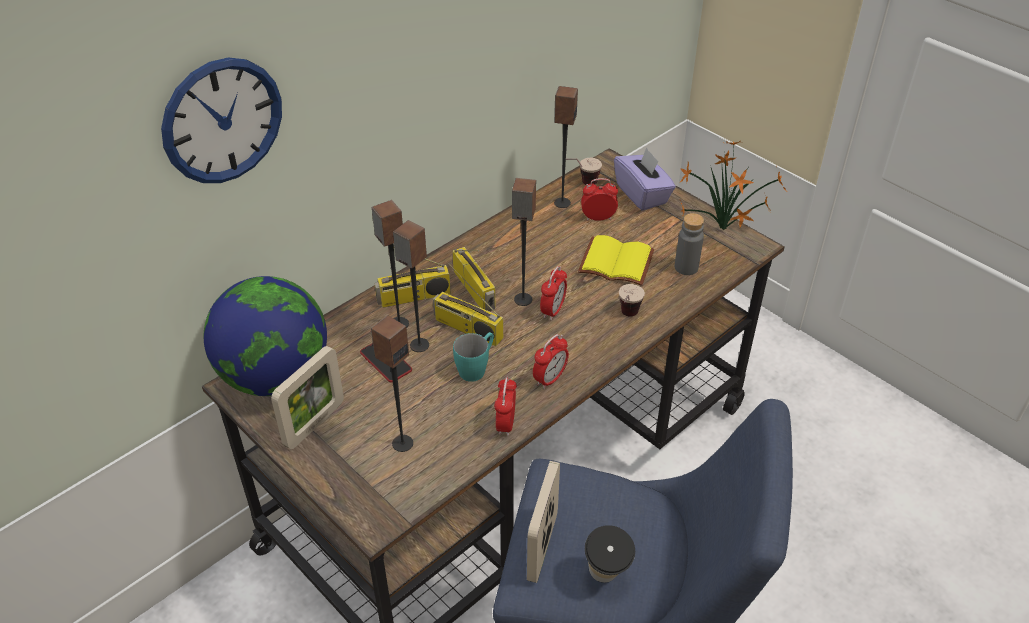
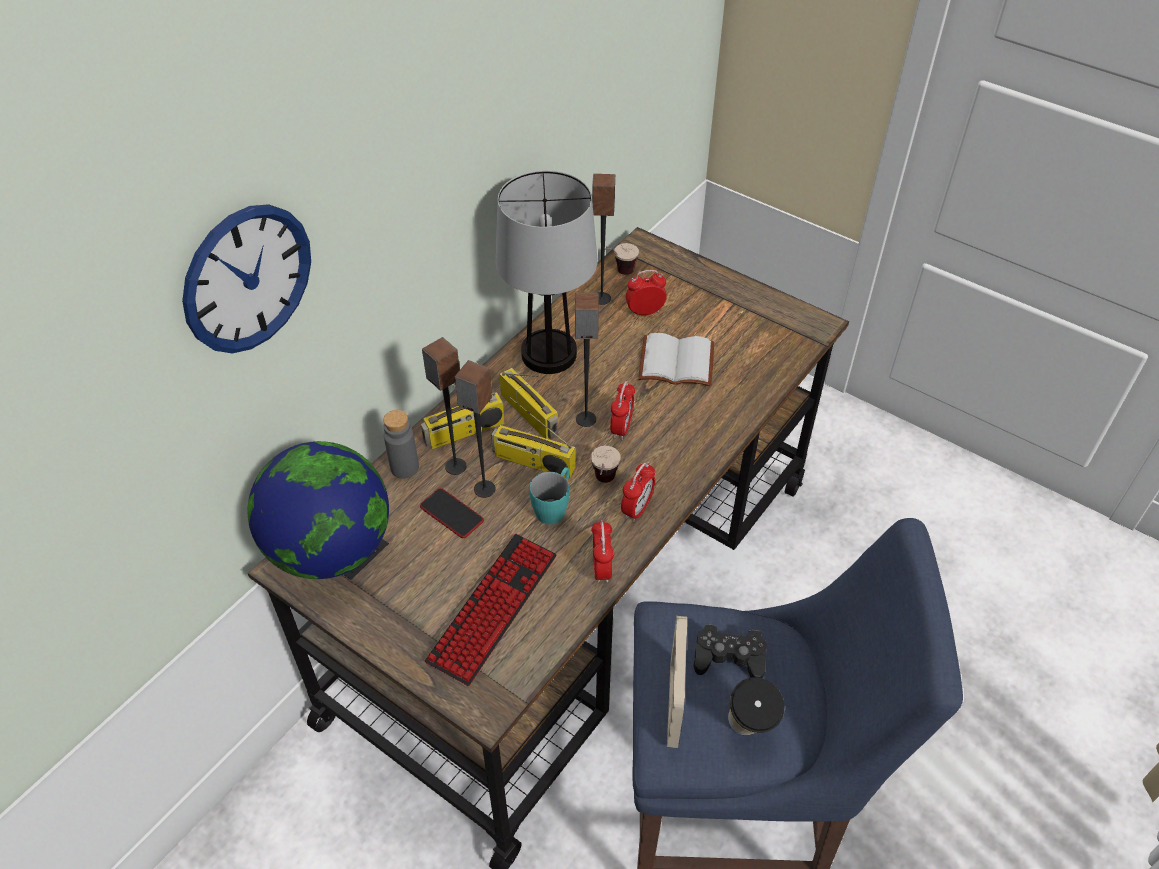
camera: 10 degrees left, 5 degrees up
(314, 424) = (389, 600): picture frame -> none
(402, 443) = (493, 608): speaker -> keyboard
(505, 243) = (550, 354): none -> table lamp
(603, 514) = (729, 657): none -> black game controller
(614, 263) = (675, 364): yellow book -> white book
(627, 318) = (703, 426): cup -> cup (603, 485)
(642, 194) = (686, 278): purple tissue box -> none
(686, 267) = (752, 359): grey bottle -> grey bottle (404, 467)
(726, 231) = (784, 311): potted plant -> none

